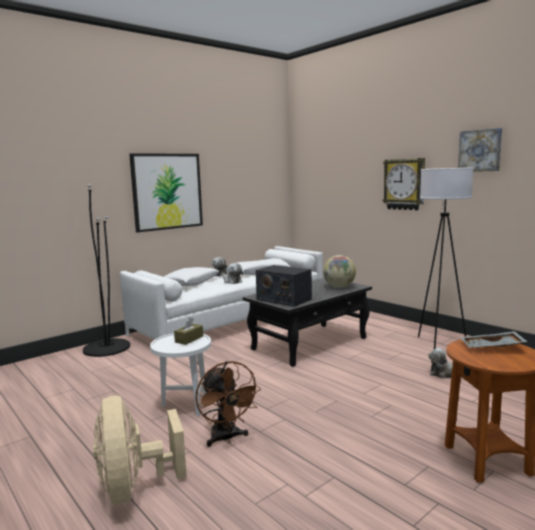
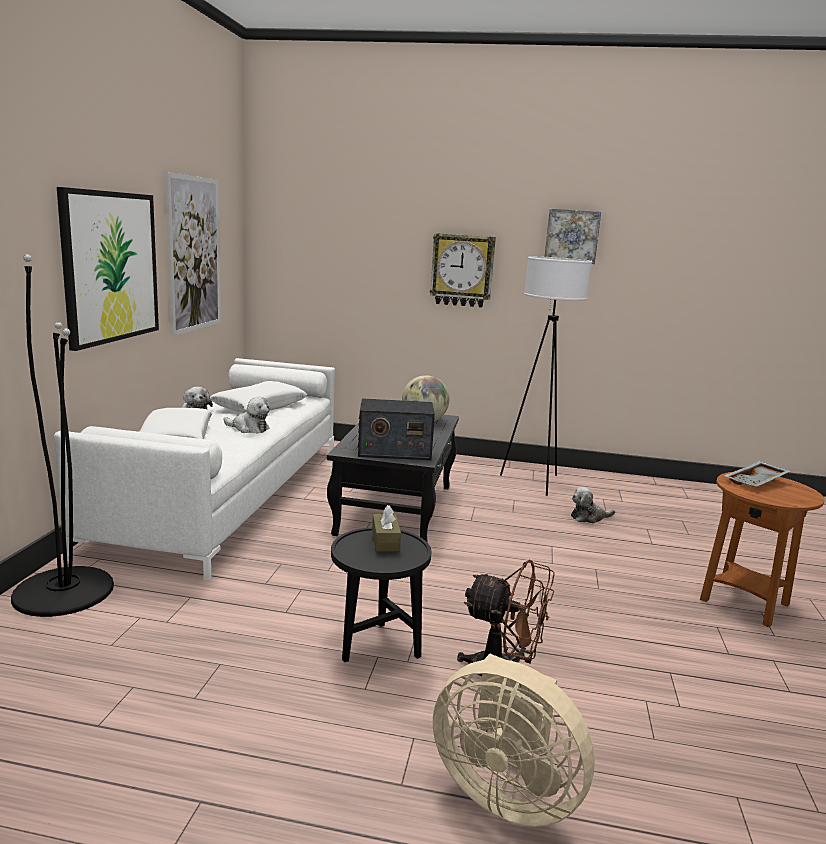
camera: 40 degrees left, 5 degrees up
(185, 405) = (376, 648): white side table -> black side table
(238, 184) = (194, 254): none -> picture

